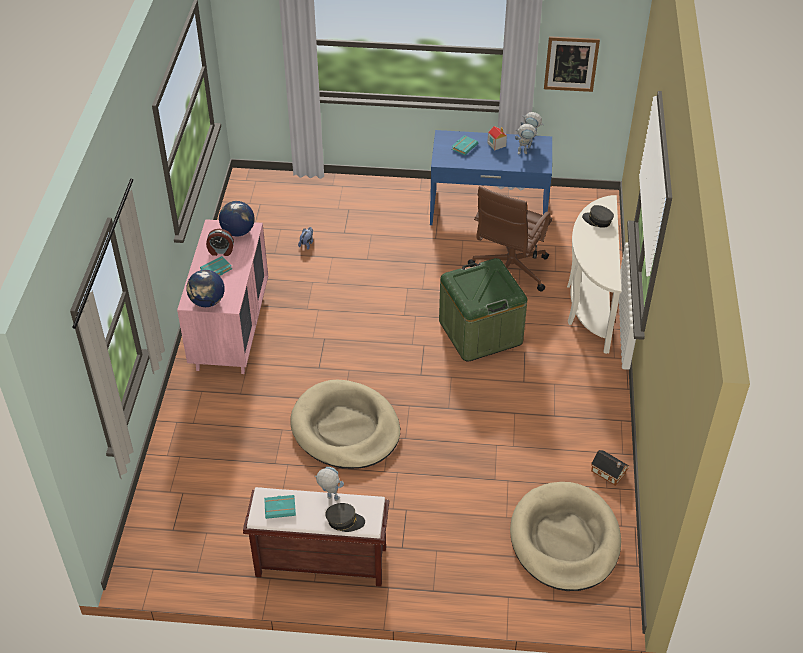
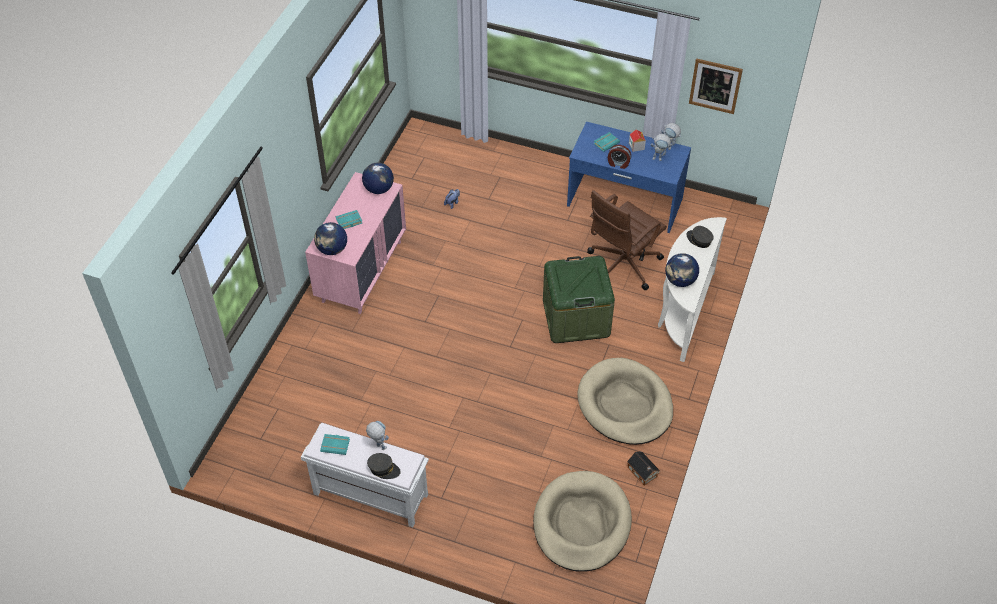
camera: 15 degrees right, 5 degrees up
(221, 251) = (358, 205): alarm clock -> alarm clock (618, 164)
(319, 562) = (369, 494): brown bench -> white bench
(345, 428) = (429, 381): beige dog bed -> beige dog bed (625, 404)
(594, 263) = (680, 281): none -> globe

